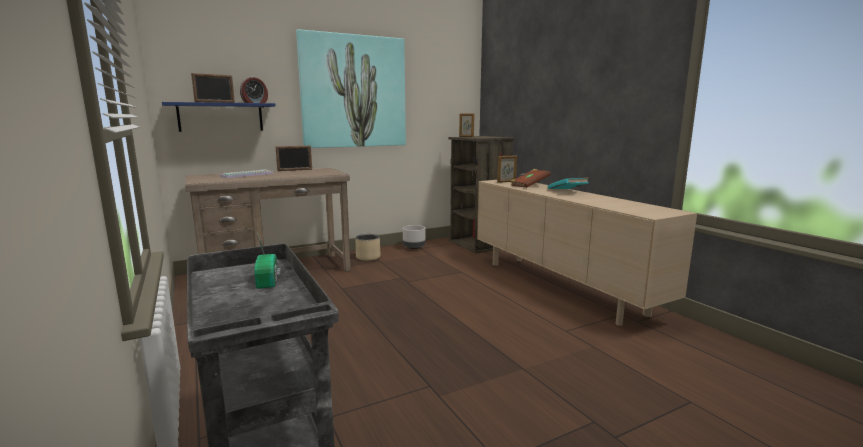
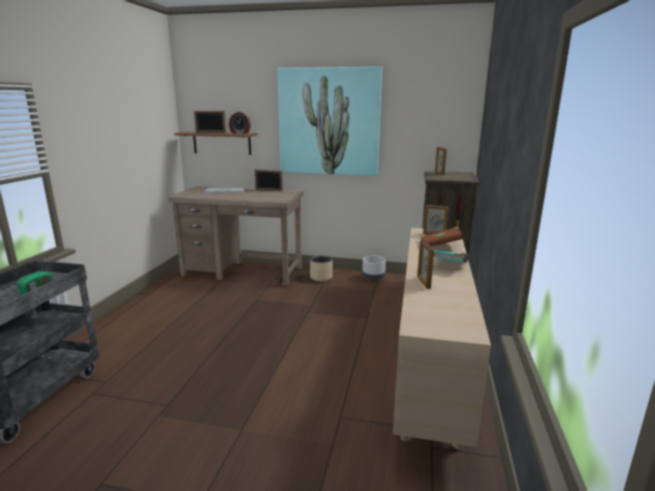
camera: 40 degrees right, 5 degrees up
(221, 117) = (222, 143): blue shelf -> brown shelf
(584, 200) = (423, 282): none -> picture frame

